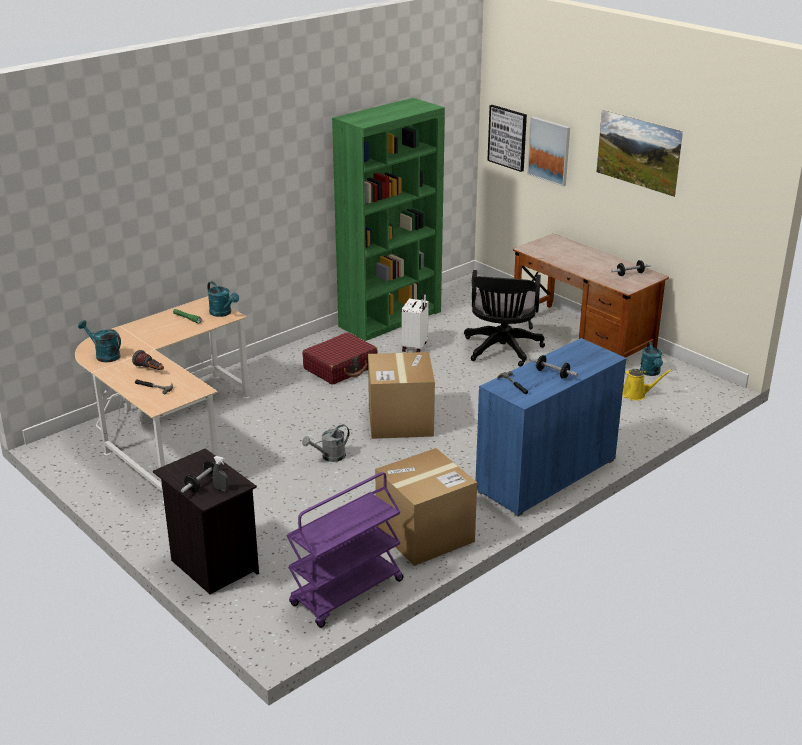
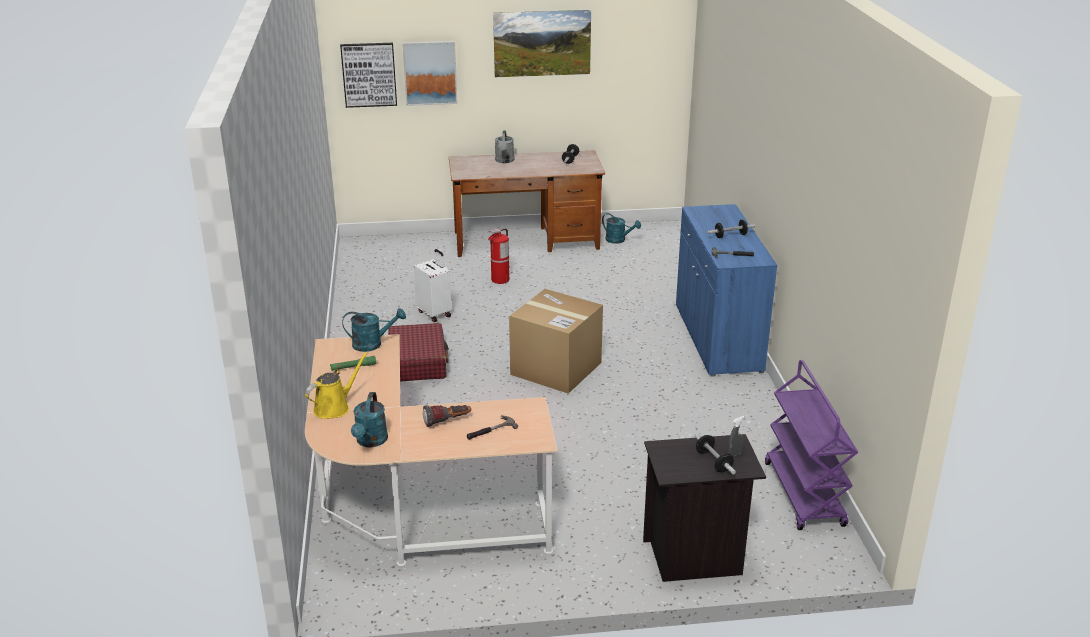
camera: 55 degrees left, 0 degrees up
(104, 355) = (370, 442): turquoise watering can -> turquoise watering can turned 60 degrees counterclockwise
(329, 457) = (574, 426): grey watering can -> grey watering can (504, 161)
(390, 319) = (363, 305): green bookcase -> none
(425, 534) = (750, 424): cardboard box -> none
(502, 350) = (500, 280): black office chair -> fire extinguisher
(636, 394) = (642, 258): yellow watering can -> yellow watering can (334, 407)

